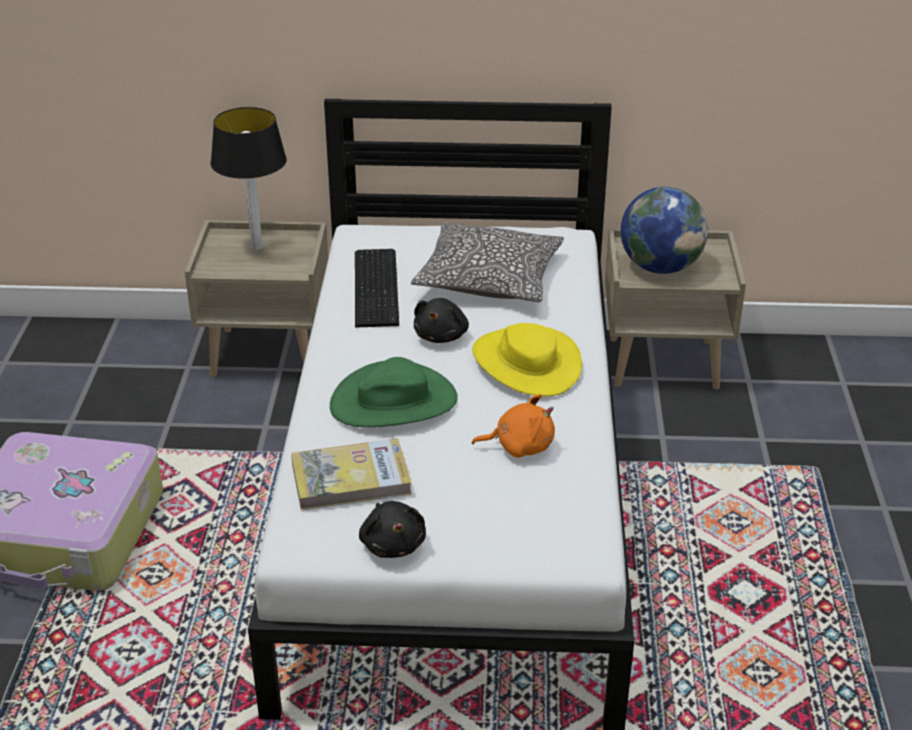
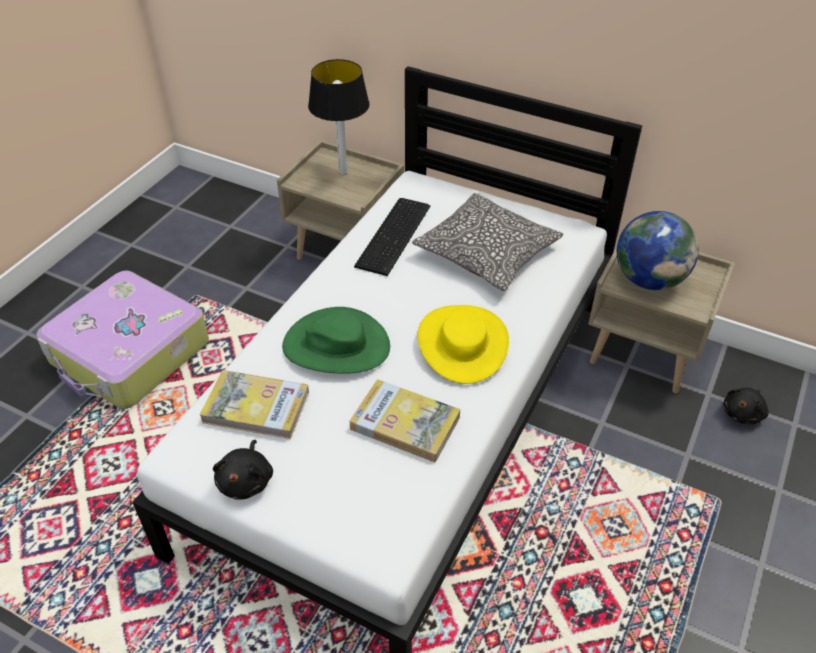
camera: 25 degrees right, 10 degrees up
(442, 335) = (414, 295): black plush toy -> black plush toy (743, 413)
(520, 446) = (405, 423): orange plush toy -> book

